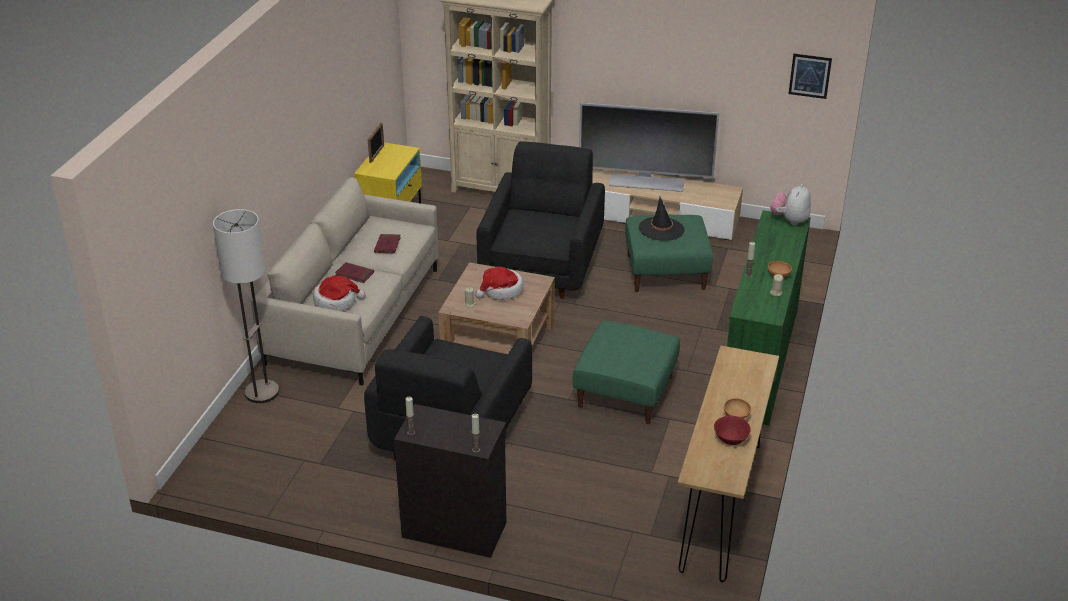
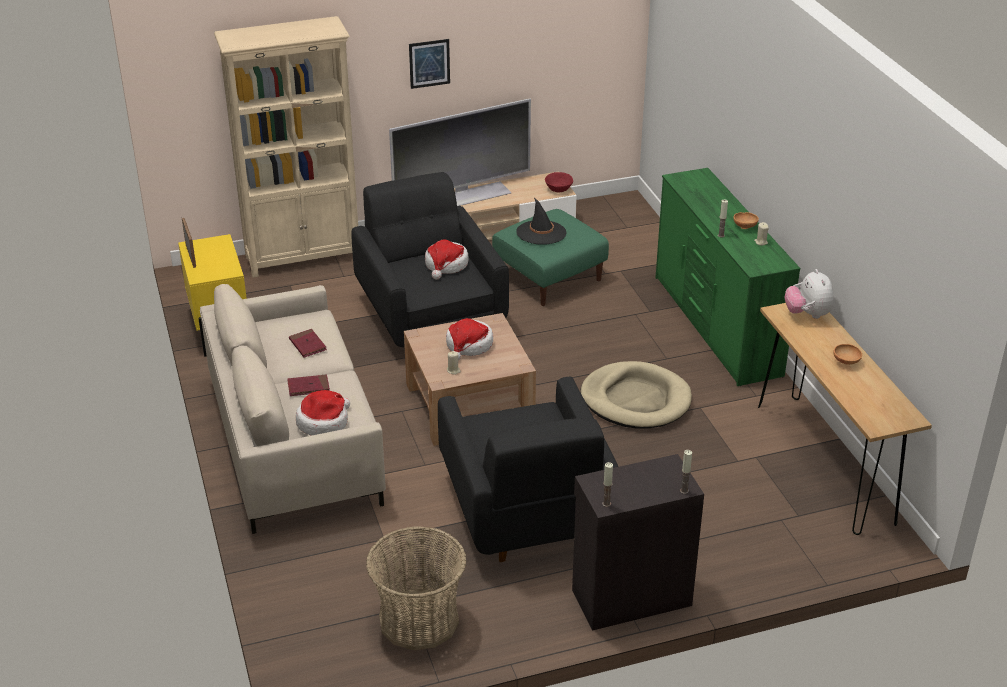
camera: 35 degrees left, 0 degrees up
(261, 392) = (283, 561): floor lamp -> none
(299, 471) = (418, 620): none -> basket
(553, 226) = (446, 265): none -> hat
(625, 391) = (635, 400): green ottoman -> beige dog bed
(730, 439) = (865, 383): red bowl -> red bowl (558, 189)
(790, 220) = (695, 176): plush toy -> plush toy (807, 314)
(810, 76) = (615, 34): picture -> picture (429, 63)

